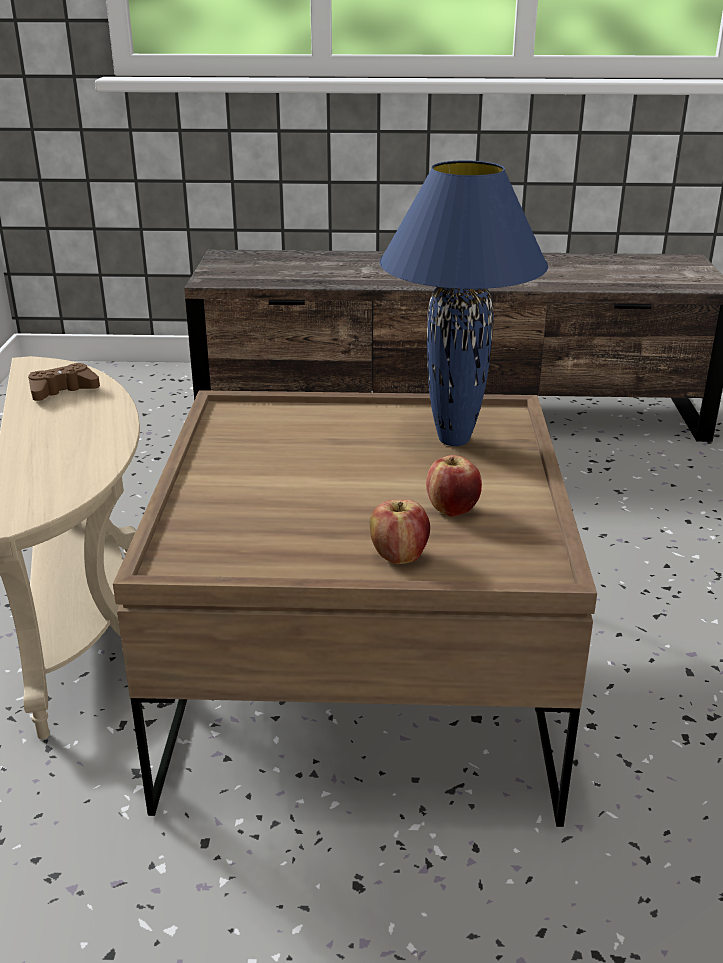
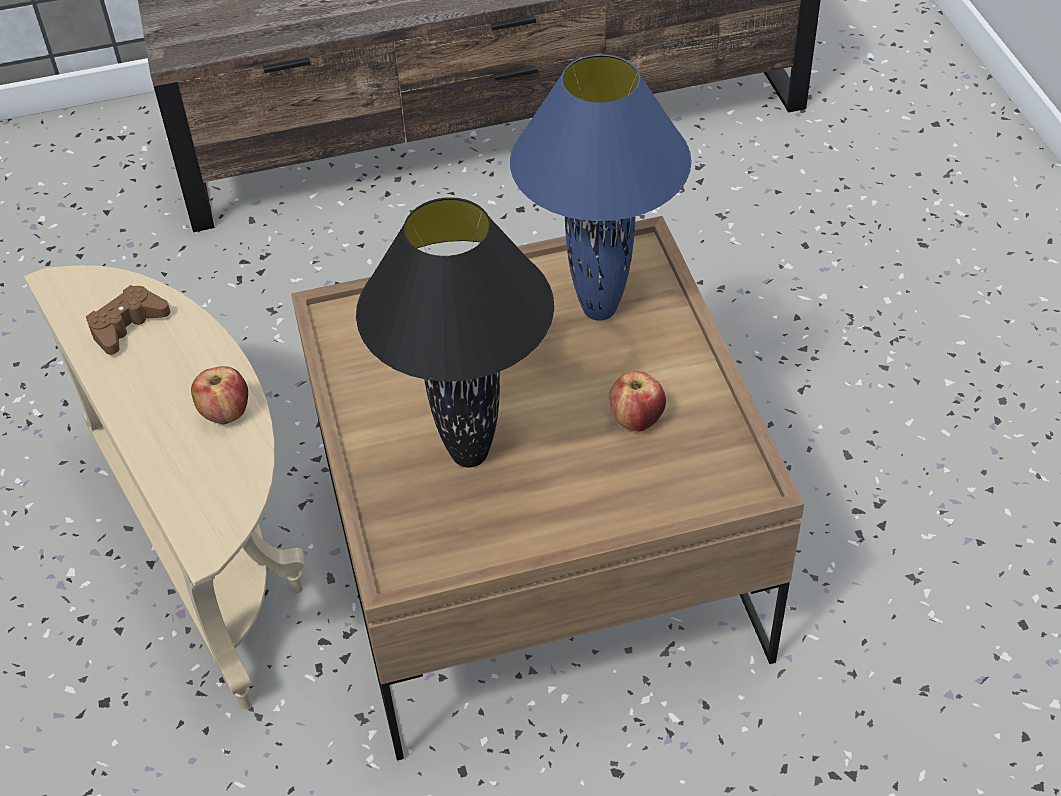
camera: 15 degrees left, 20 degrees up
(281, 504) = (467, 455): none -> black table lamp
(399, 557) = (611, 499): apple -> apple (226, 413)

